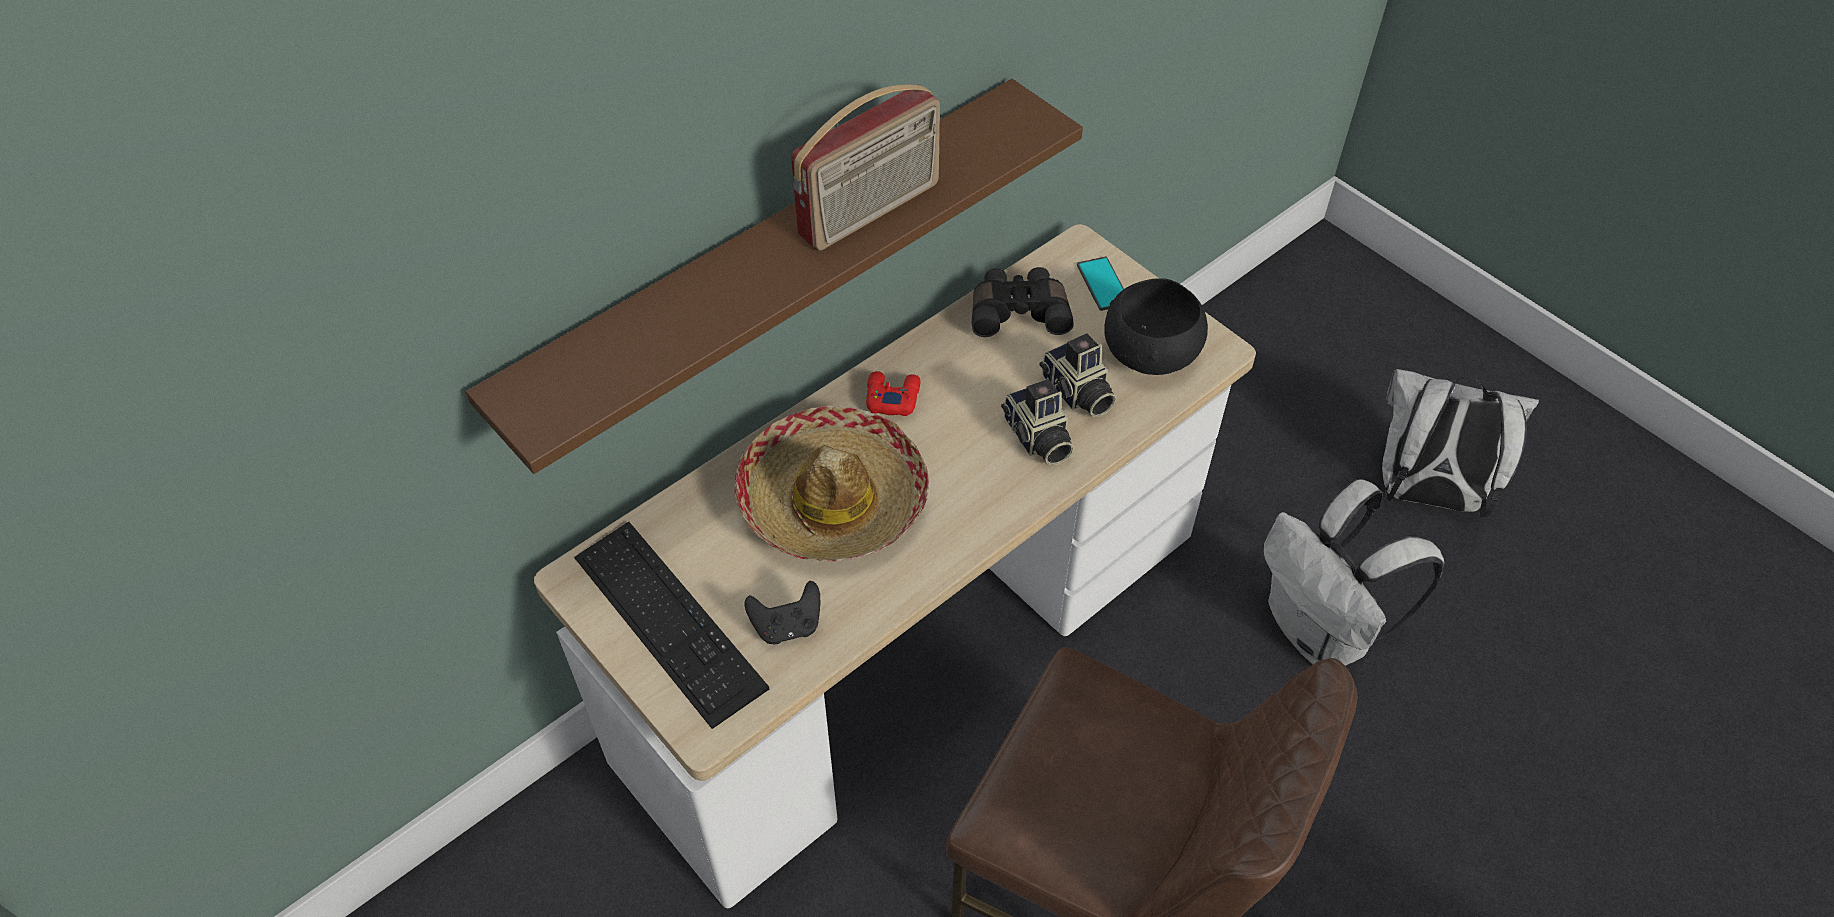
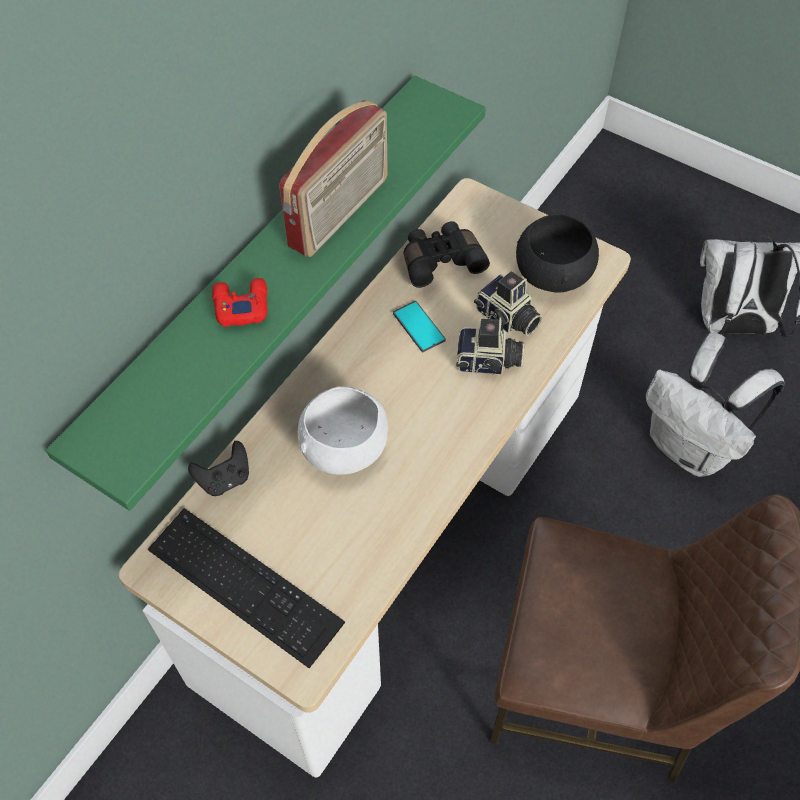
camera: 15 degrees left, 5 degrees up
(770, 266) = (260, 274): brown shelf -> green shelf
(787, 626) = (342, 565): black game controller -> black game controller (225, 479)
(832, 499) = (344, 450): hat -> white bowl
(892, 397) = (364, 353): red game controller -> red game controller (241, 305)
(1037, 439) = (488, 362): camera -> camera turned 45 degrees counterclockwise
(1102, 284) = (498, 224): phone -> phone (418, 327)

